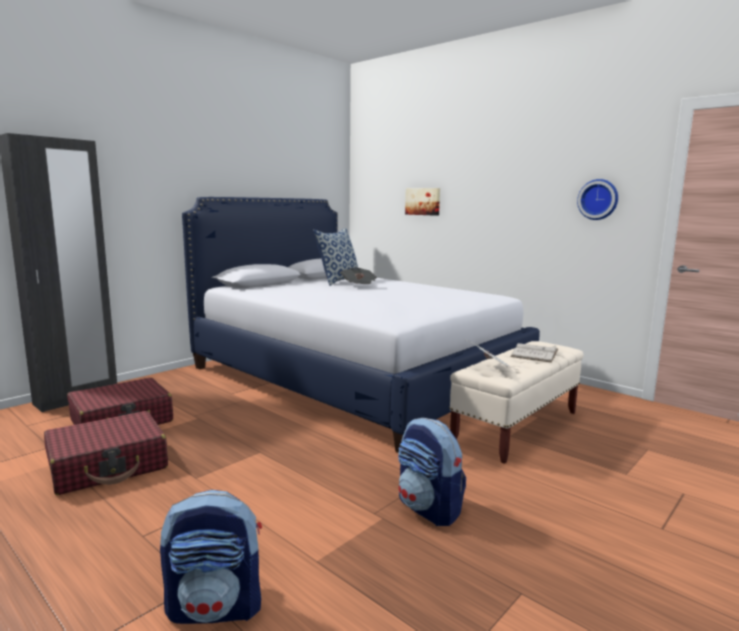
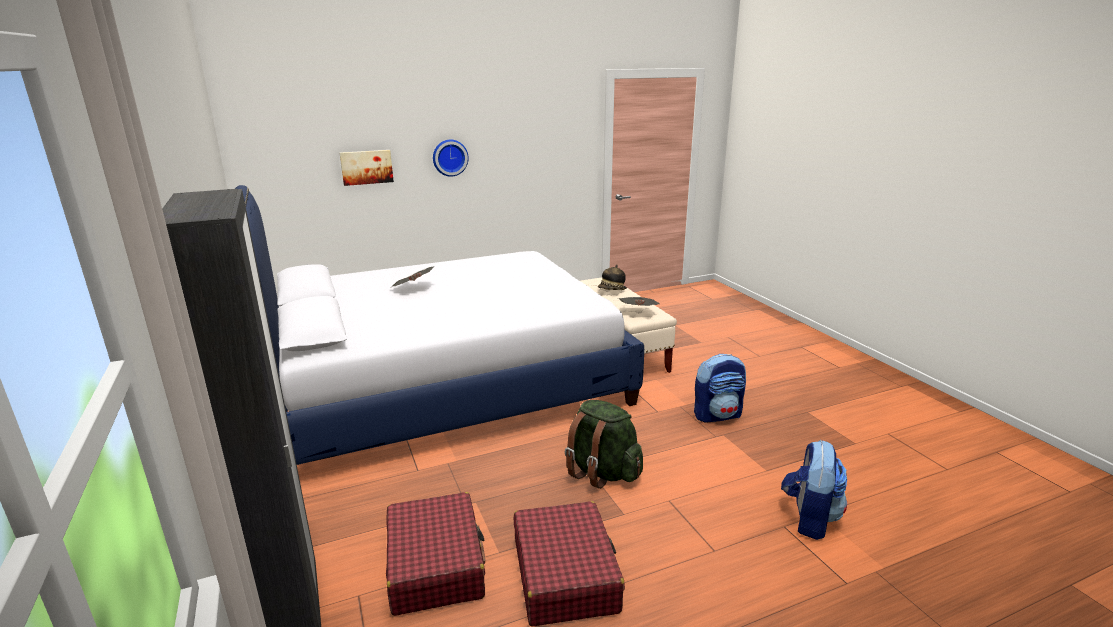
camera: 65 degrees left, 10 degrees up
(260, 457) = (602, 472): none -> green backpack
(338, 281) = (362, 291): pillow -> none
(534, 353) = (612, 290): white book -> hat
(598, 199) = (557, 150): wall clock -> wall clock (450, 157)

